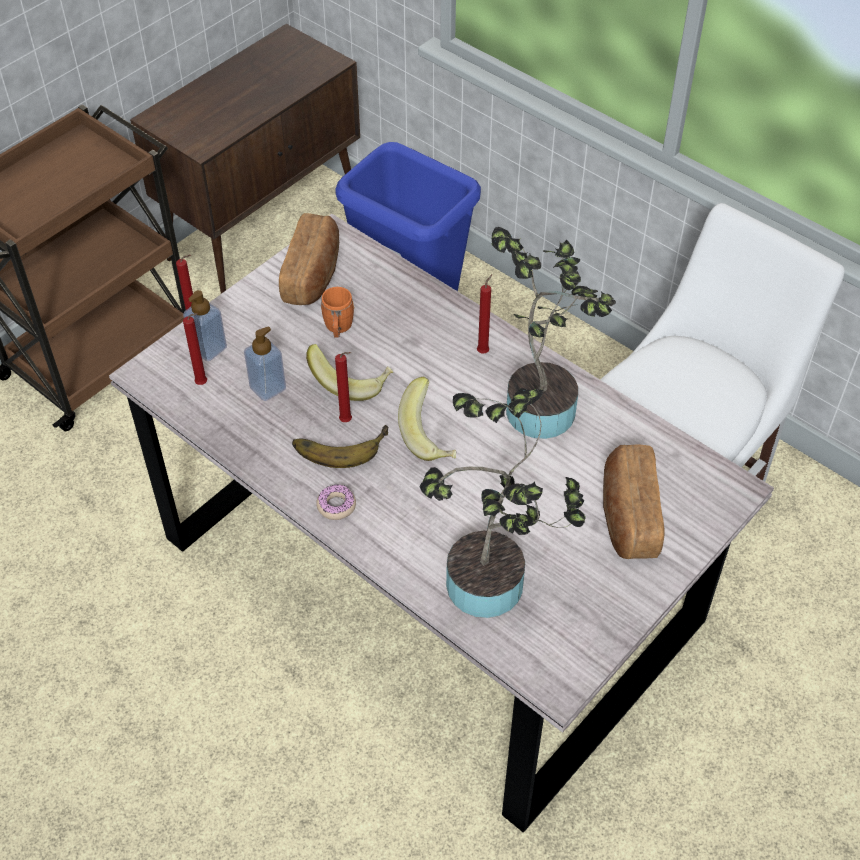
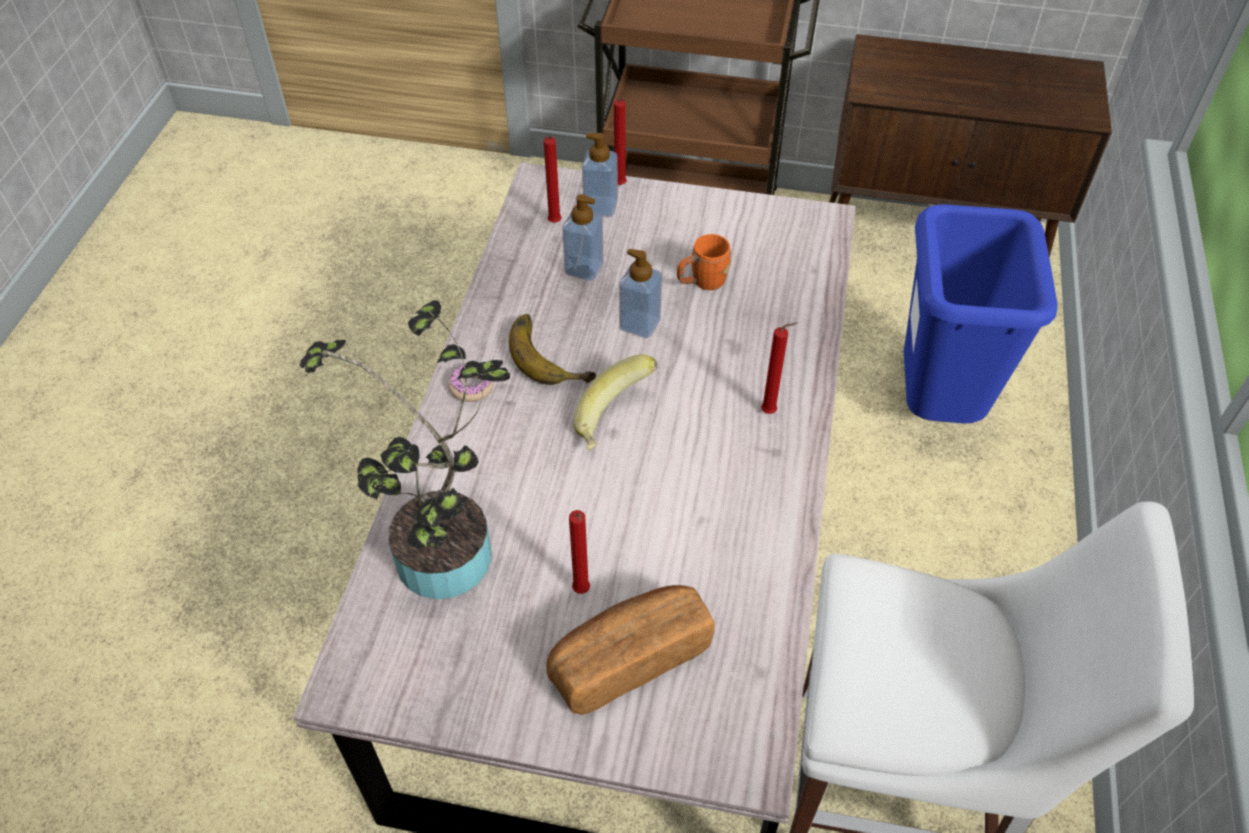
camera: 60 degrees right, 0 degrees up
(313, 274) = (758, 231): bread -> none
(347, 421) = (585, 345): red candle -> red candle (581, 592)
(351, 382) = (639, 324): banana -> soap dispenser
(541, 404) = (734, 499): potted plant -> none

